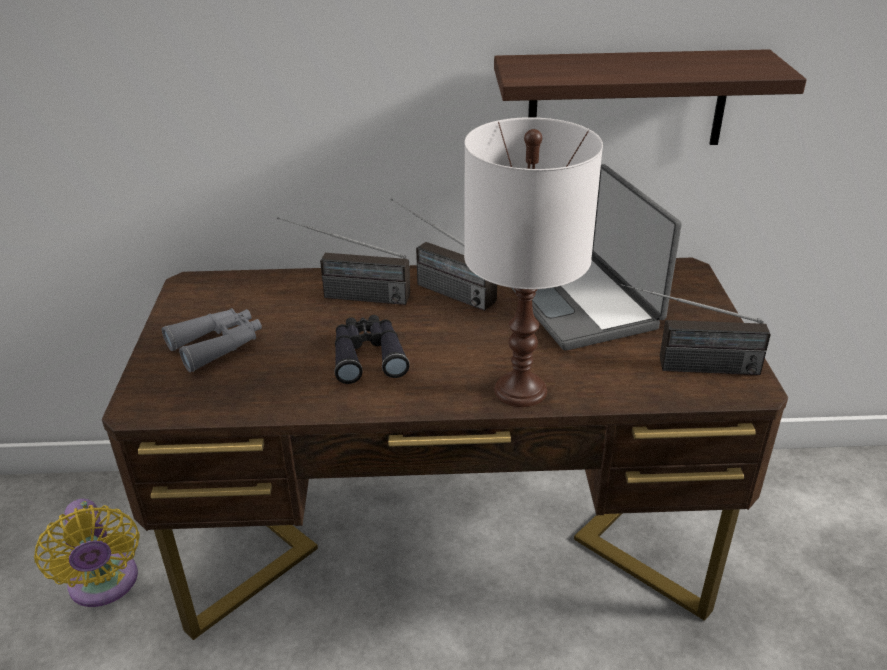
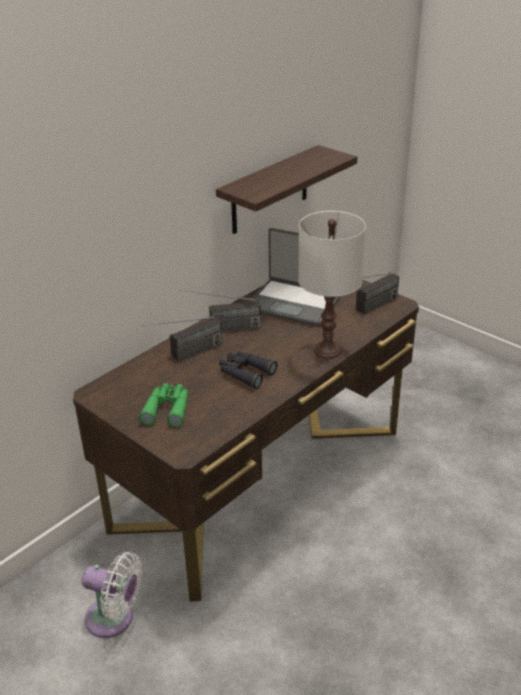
camera: 45 degrees left, 0 degrees up
(104, 585) = (114, 619): yellow fan -> white fan
(218, 345) = (167, 409): grey binoculars -> green binoculars

